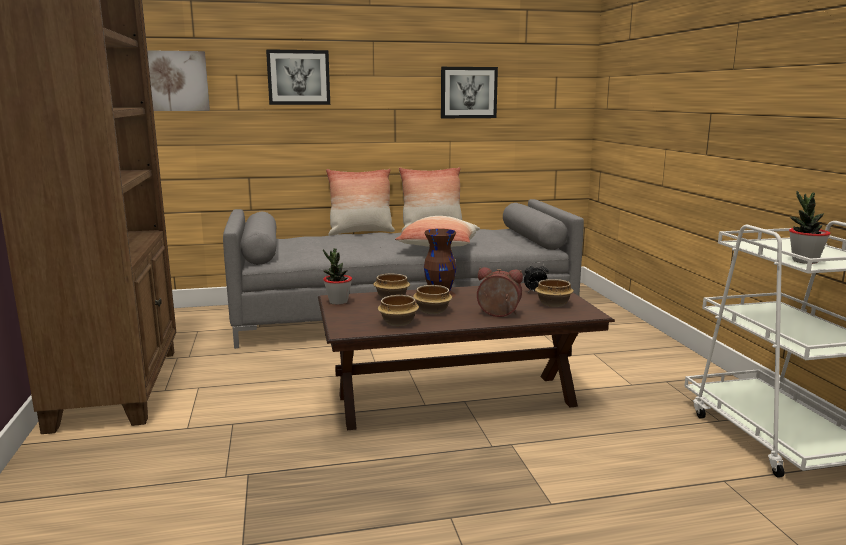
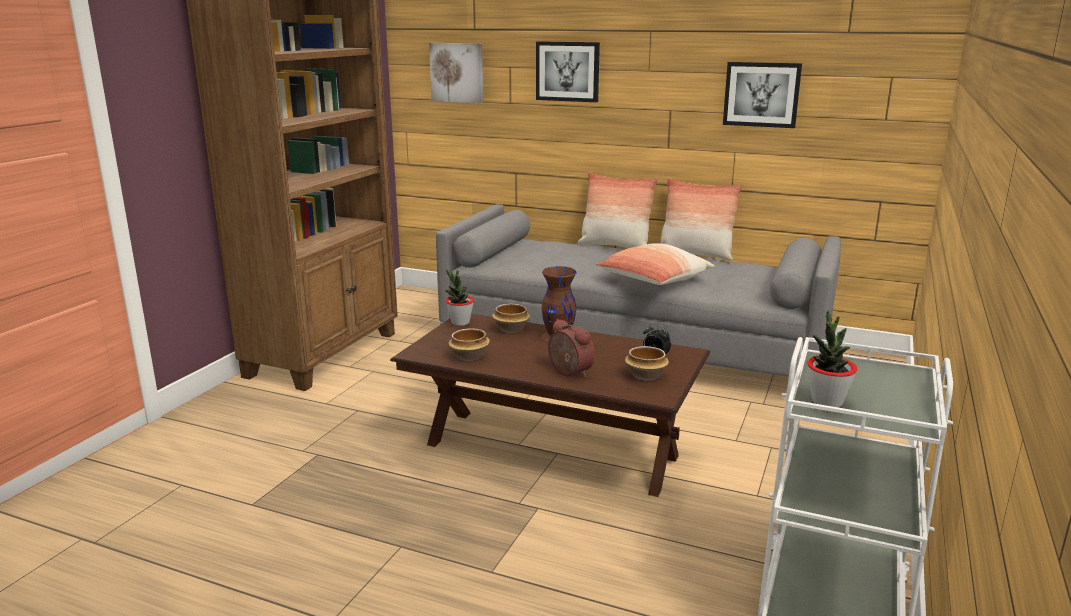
camera: 35 degrees right, 5 degrees up
(432, 310) = (519, 352): bowl -> none

